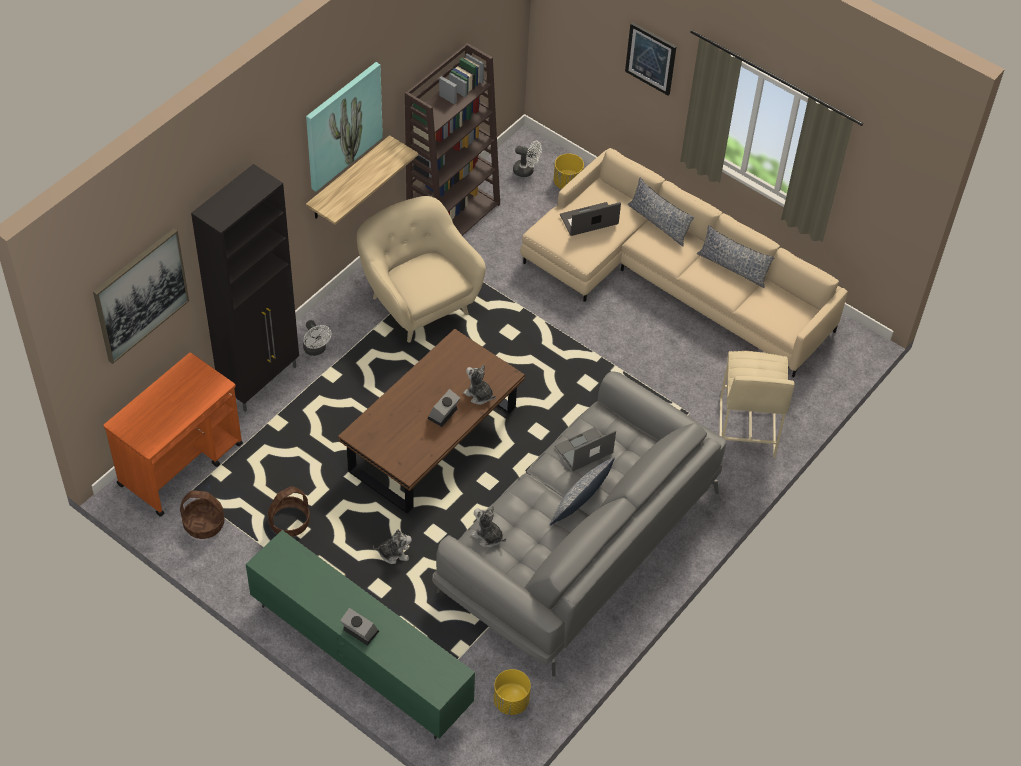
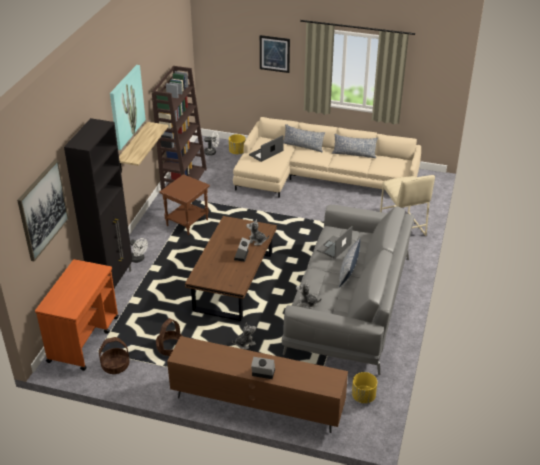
camera: 20 degrees left, 15 degrees down
(361, 658) = (257, 404): green tv stand -> brown tv stand
(418, 303) = (187, 222): beige armchair -> brown side table

